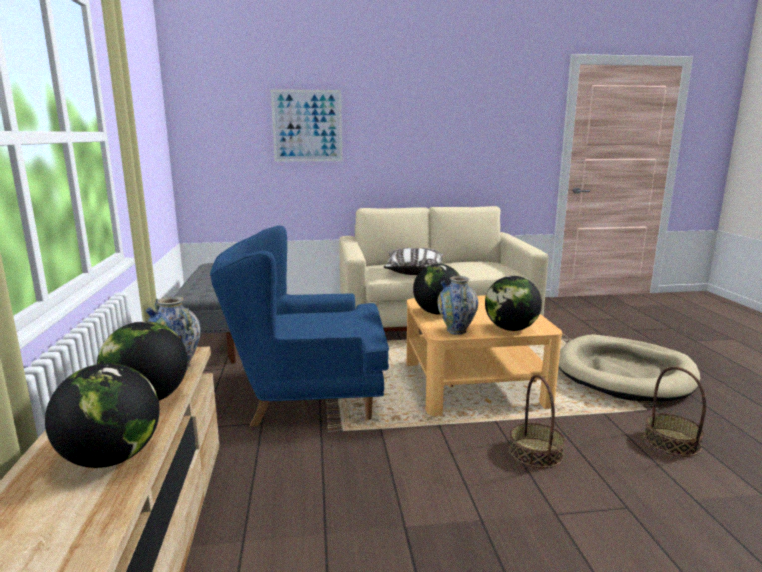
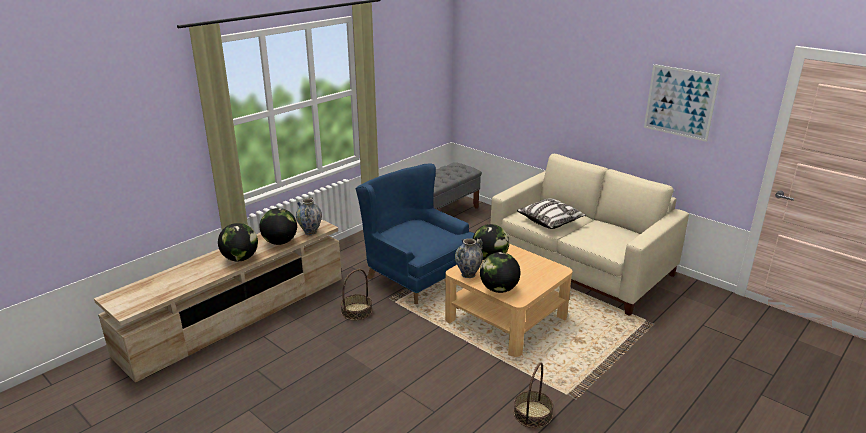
camera: 50 degrees right, 10 degrees up
(307, 126) = (536, 76): picture -> picture (680, 102)
(535, 452) = (451, 367): basket -> basket (356, 311)
(624, 373) = (618, 372): beige dog bed -> none

